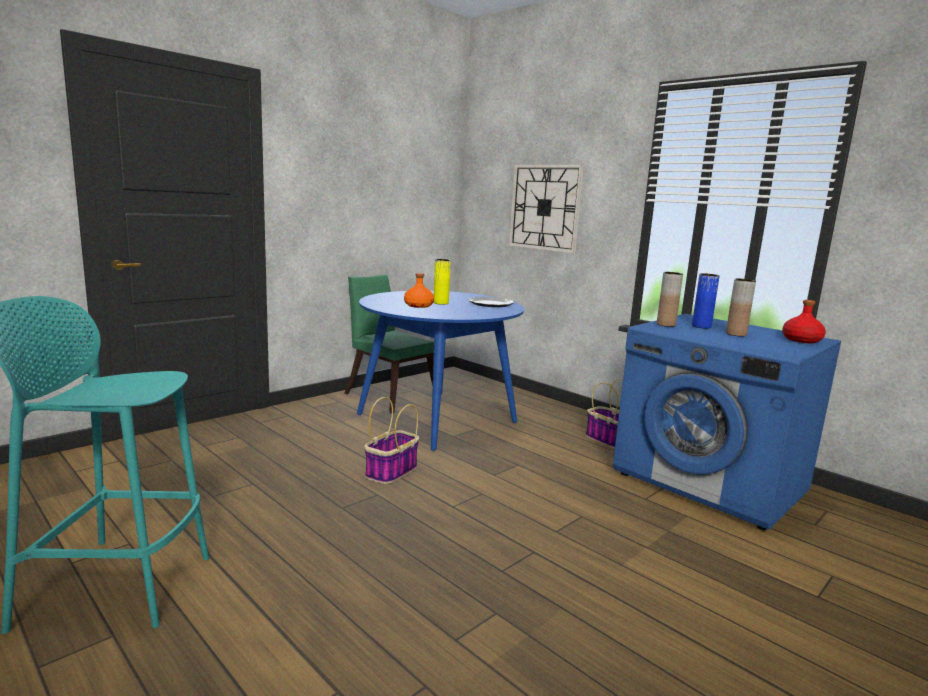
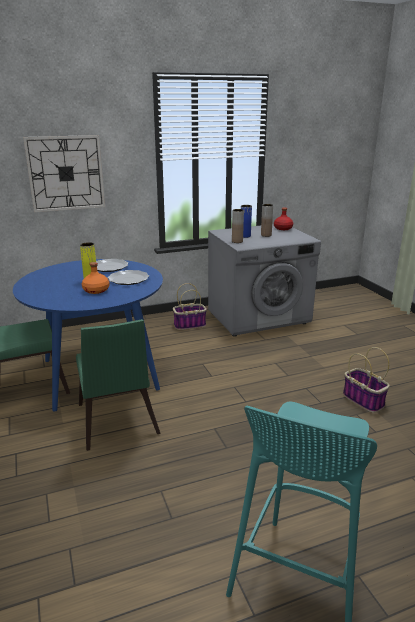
camera: 65 degrees left, 10 degrees up
(355, 443) = (117, 423): none -> green chair
(391, 472) = (183, 415): basket -> basket (364, 400)
(464, 310) = (128, 279): none -> plate
(708, 486) = (260, 319): blue washing machine -> grey washing machine

